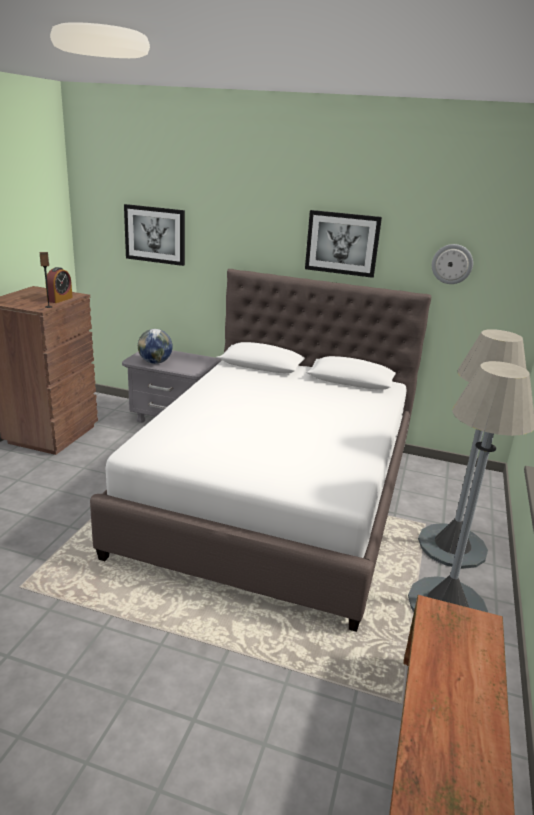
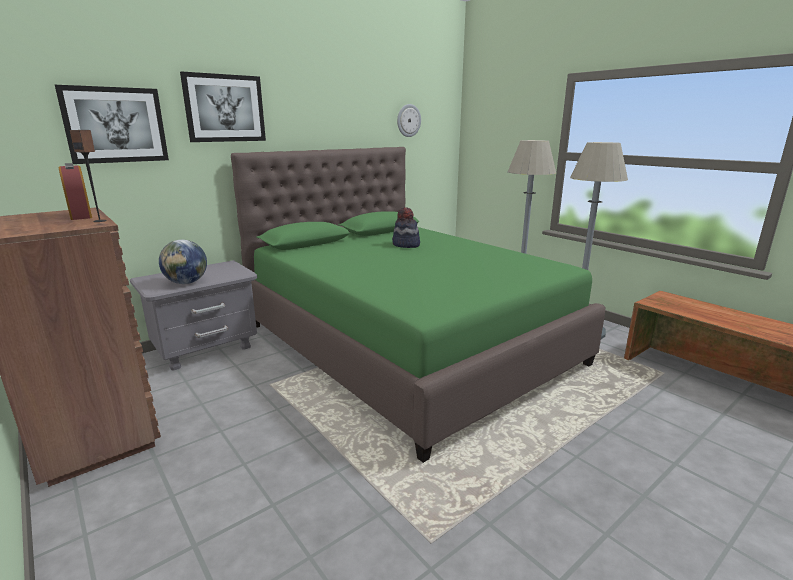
camera: 55 degrees left, 5 degrees down
(275, 498) = (407, 343): white bed -> green bed
(314, 403) = (406, 245): none -> hat
(342, 243) = (332, 112): picture -> picture (225, 108)

